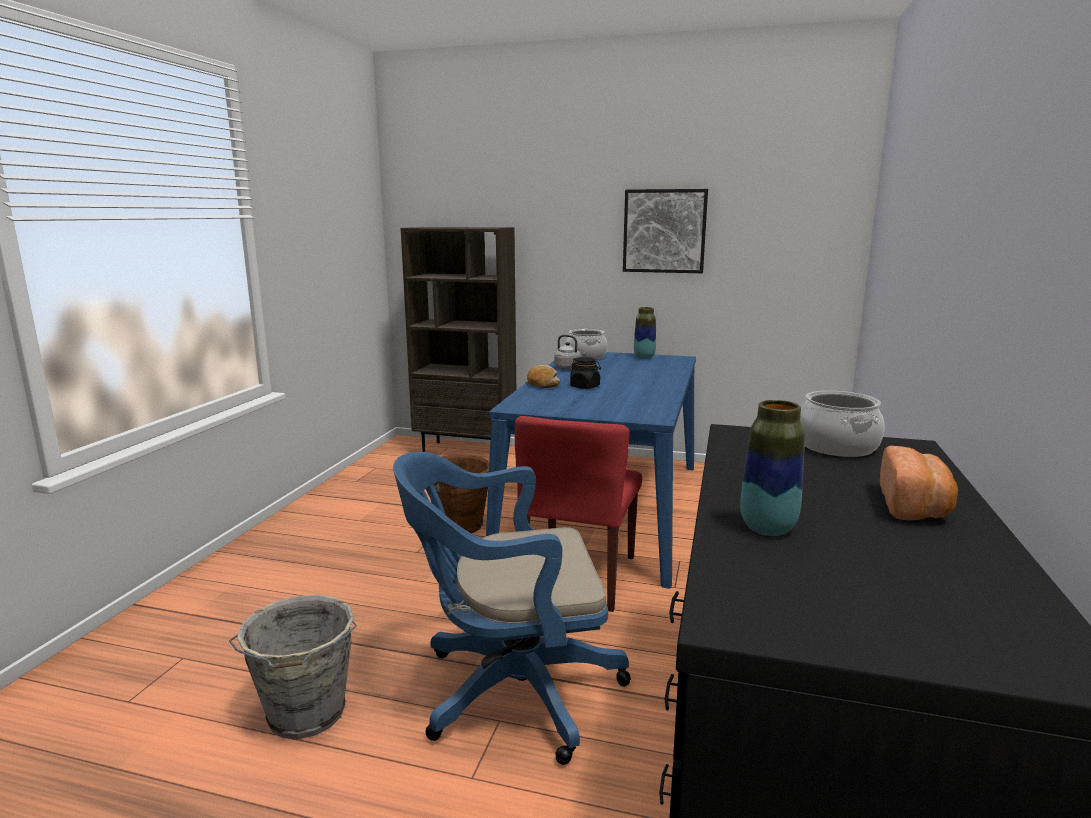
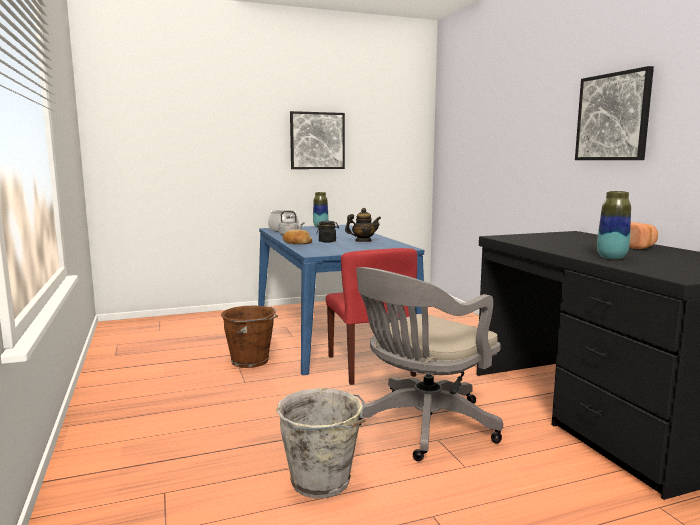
camera: 35 degrees left, 5 degrees down
(466, 451) = (179, 320): brown bookcase -> none
(509, 691) = (422, 426): blue office chair -> grey office chair
(630, 394) = (363, 241): none -> teapot
(837, 446) = (552, 236): cooking pot -> none
(1008, 223) = (613, 117): none -> picture

